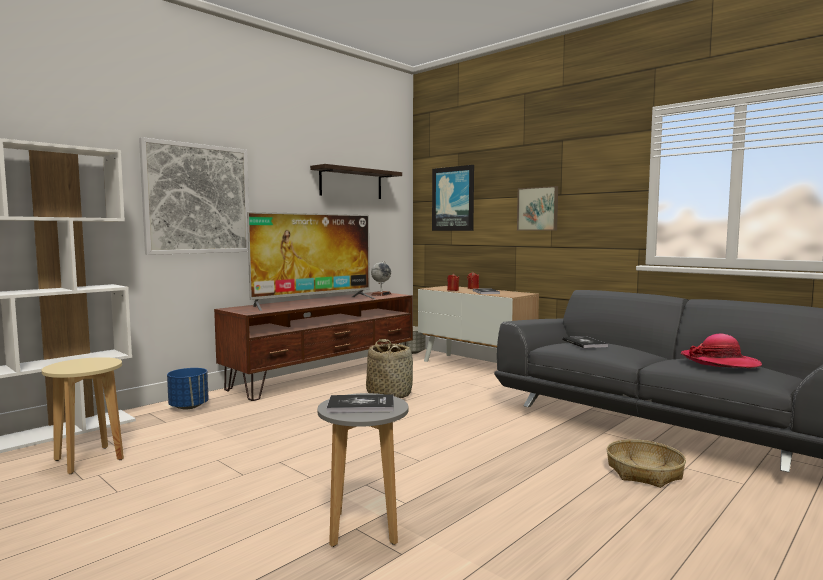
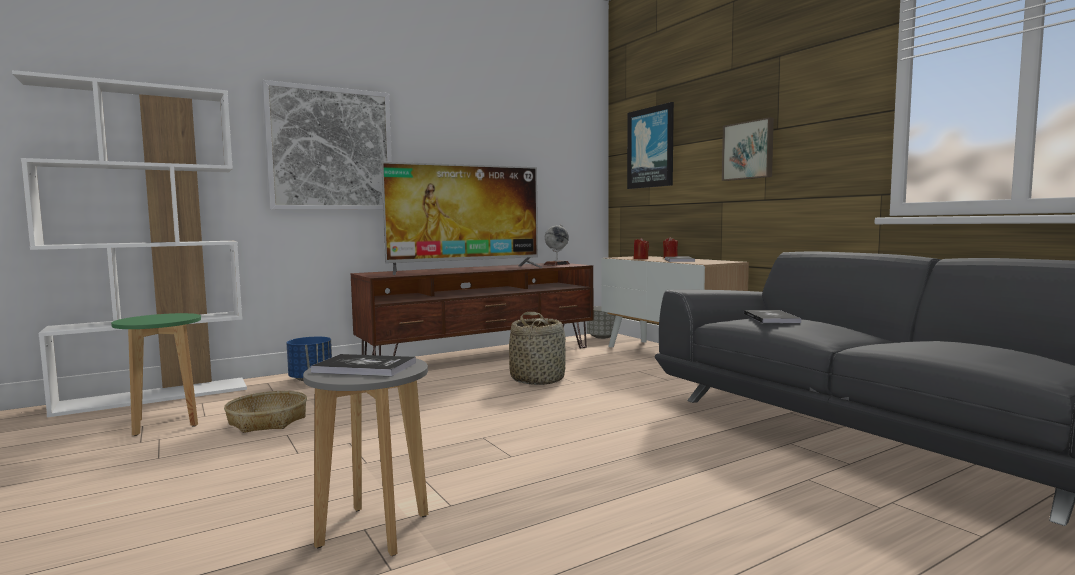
camera: 15 degrees right, 0 degrees up
(89, 460) = (166, 423): beige stool -> green stool
(351, 183) = (524, 133): shelf -> none
(644, 472) = (818, 501): basket -> basket (267, 421)
(720, 362) = (964, 345): hat -> none

